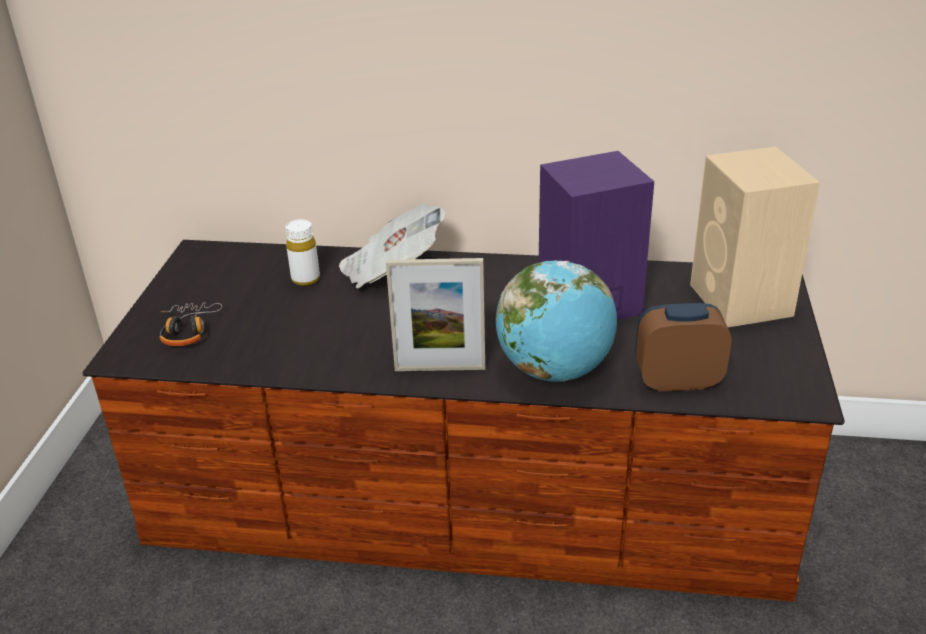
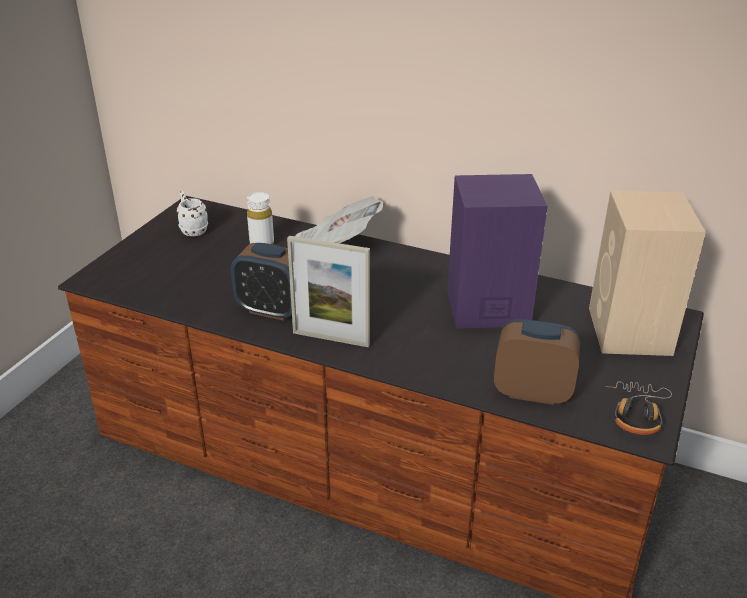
camera: 15 degrees right, 0 degrees up
(188, 330) = (150, 268): headphones -> headphones (636, 414)
(214, 277) = (192, 229): none -> white mug
(357, 350) = (271, 310): none -> alarm clock
(555, 370) = (427, 360): globe -> none

